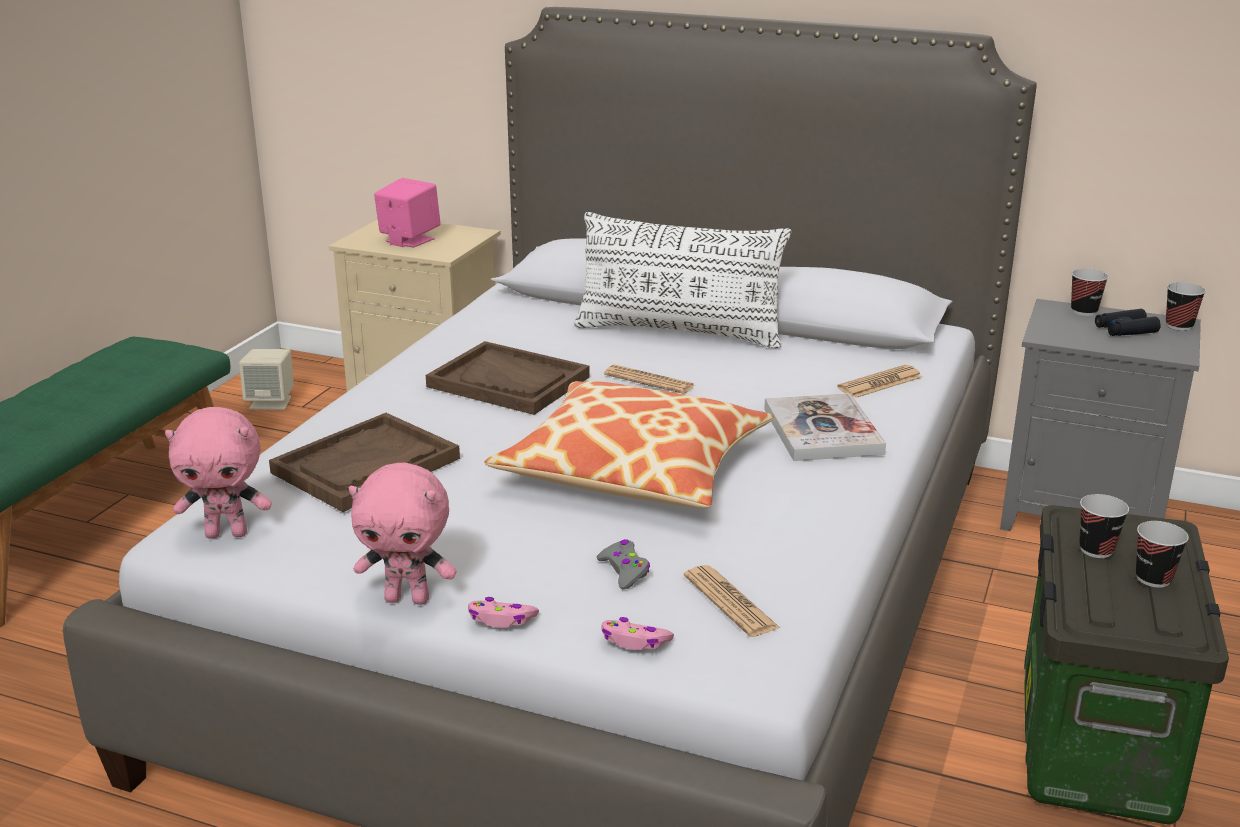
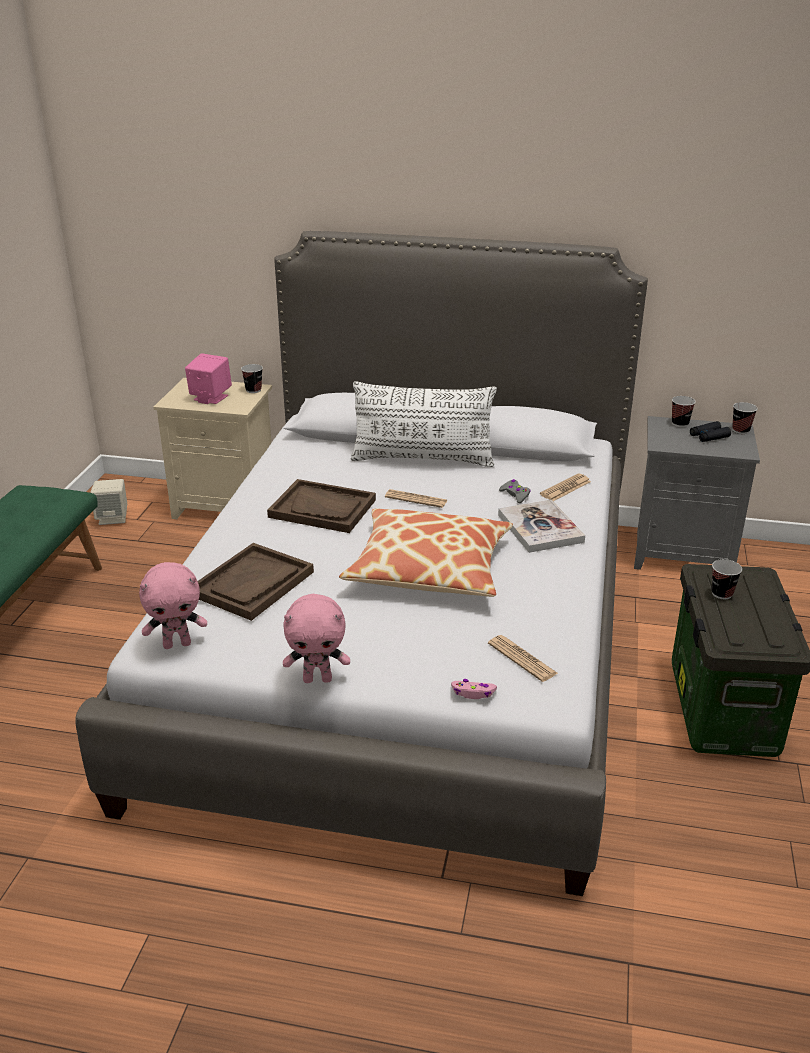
camera: 10 degrees left, 5 degrees up
(501, 619) = (384, 687): pink game controller -> none
(624, 571) = (449, 644): grey game controller -> grey game controller (515, 495)
(1153, 578) = (759, 610): cup -> cup (253, 390)

